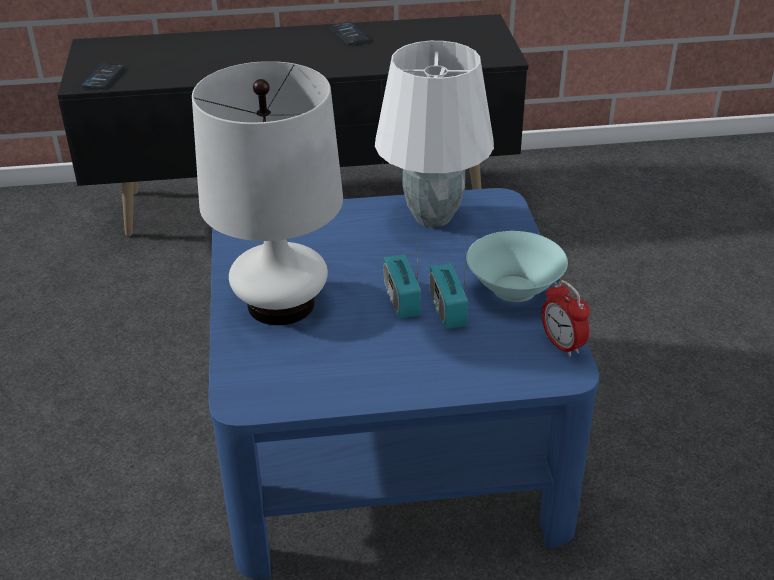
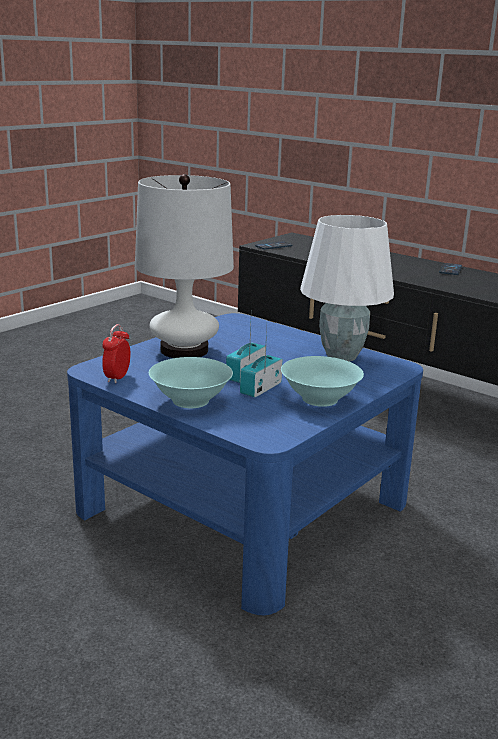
camera: 45 degrees right, 15 degrees down
(421, 371) = (191, 400): none -> turquoise bowl
(562, 345) = (292, 430): alarm clock -> alarm clock (117, 378)

